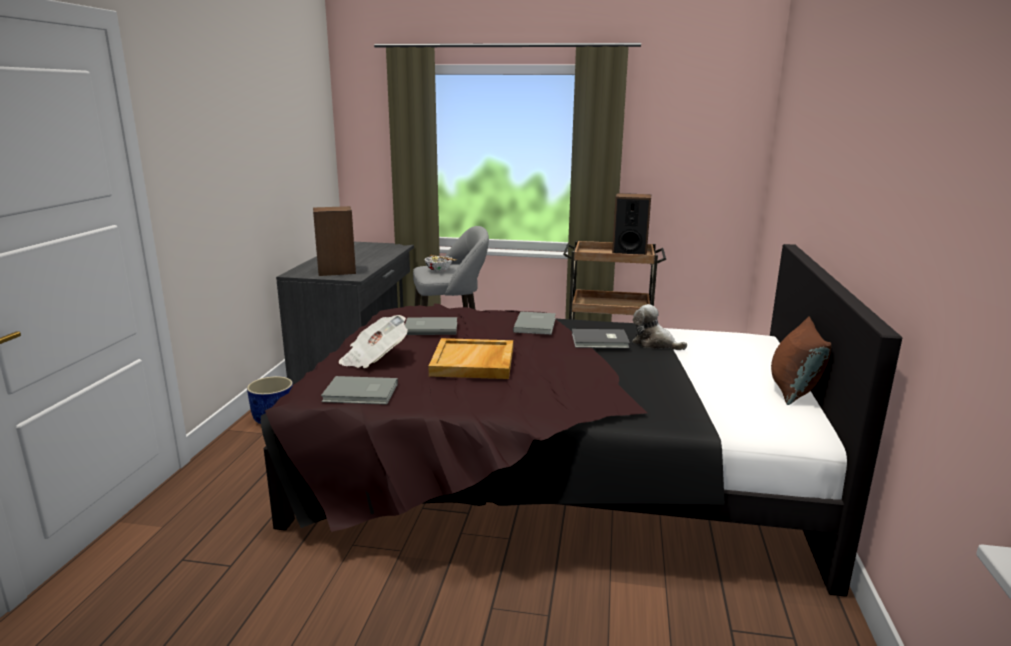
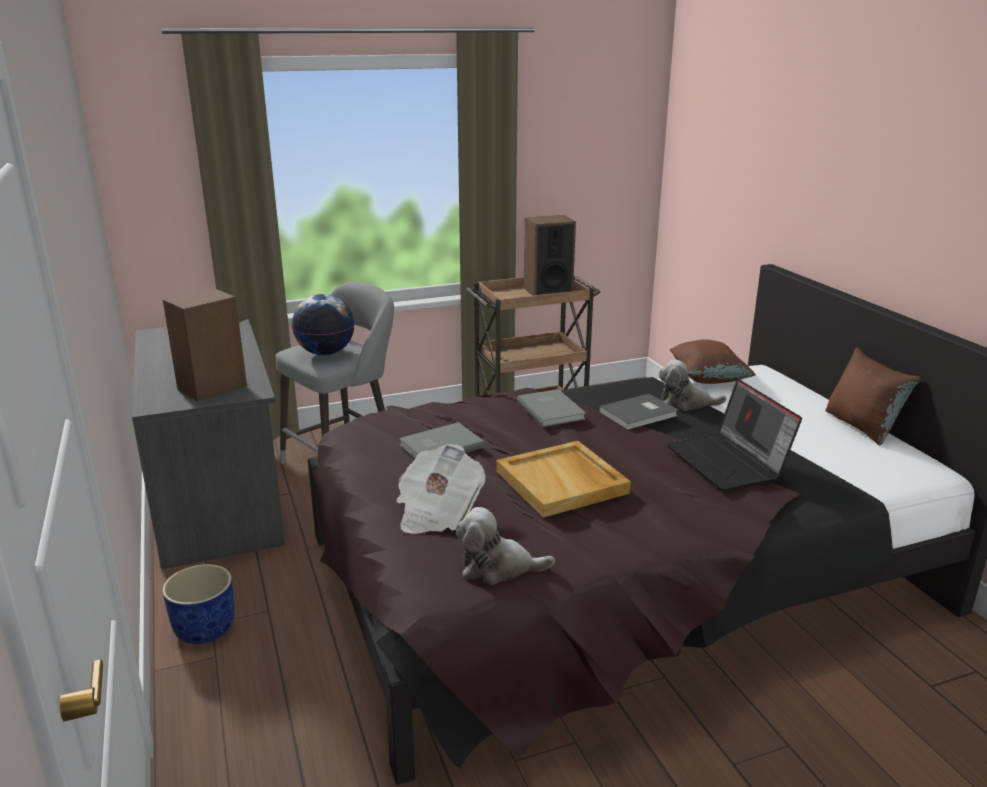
camera: 30 degrees left, 5 degrees up
(361, 393) = (498, 567): grey book -> plush toy
(439, 270) = (325, 353): bowl -> globe
(618, 381) = (729, 462): none -> laptop
(702, 334) = (708, 379): none -> brown pillow

